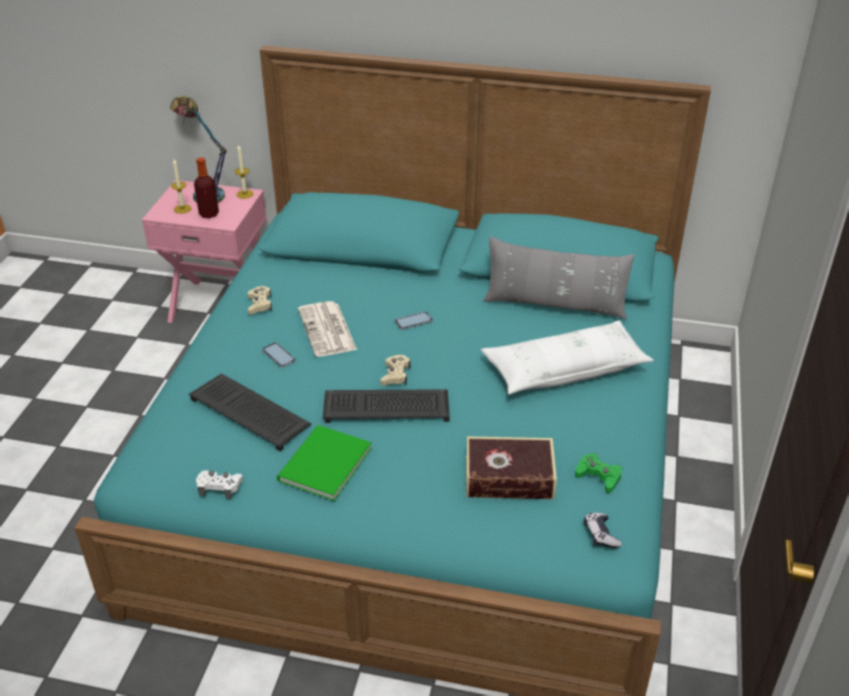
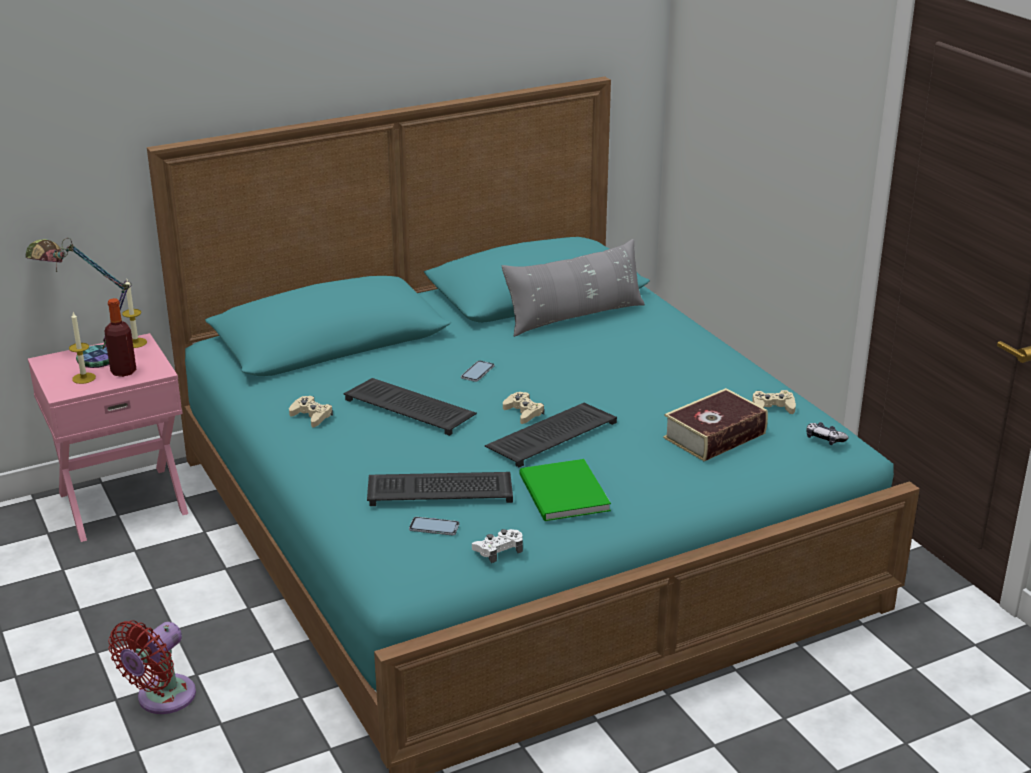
camera: 40 degrees left, 10 degrees down
(78, 461) = (161, 699): none -> red fan
(278, 355) = (397, 442): phone -> phone (434, 527)
(328, 330) = (411, 408): newspaper -> keyboard
(565, 369) = (649, 354): white pillow -> none
(598, 476) = (772, 407): green game controller -> beige game controller

